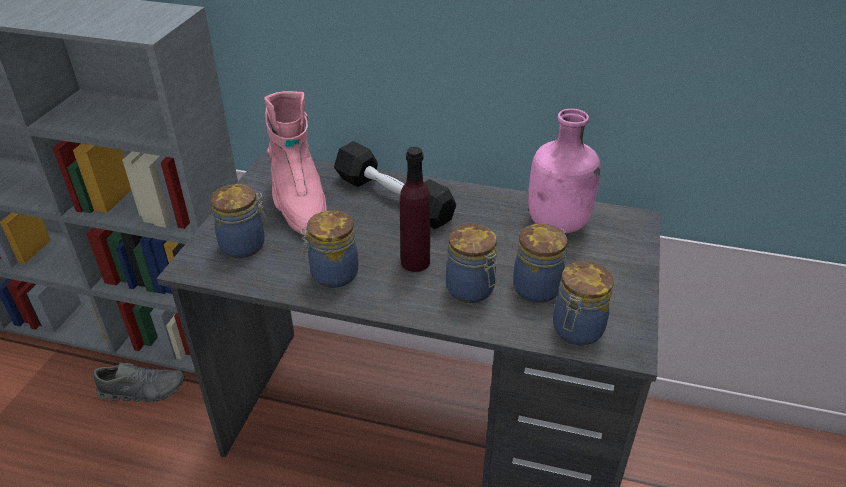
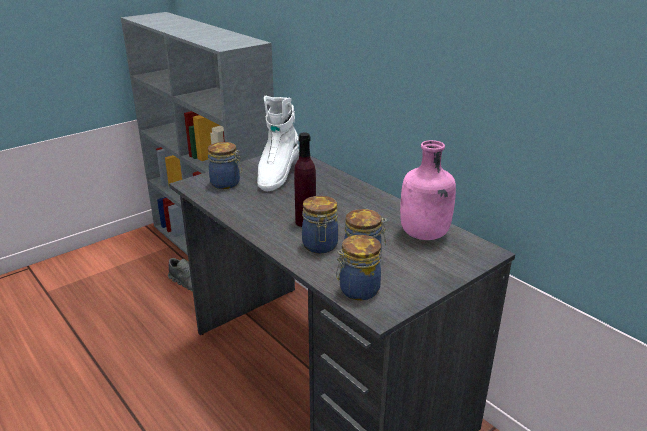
camera: 35 degrees right, 10 degrees down
(298, 205) = (277, 175): pink boot -> white boot
(332, 274) = (253, 211): jar -> none
(393, 198) = (334, 188): black dumbbell -> none

